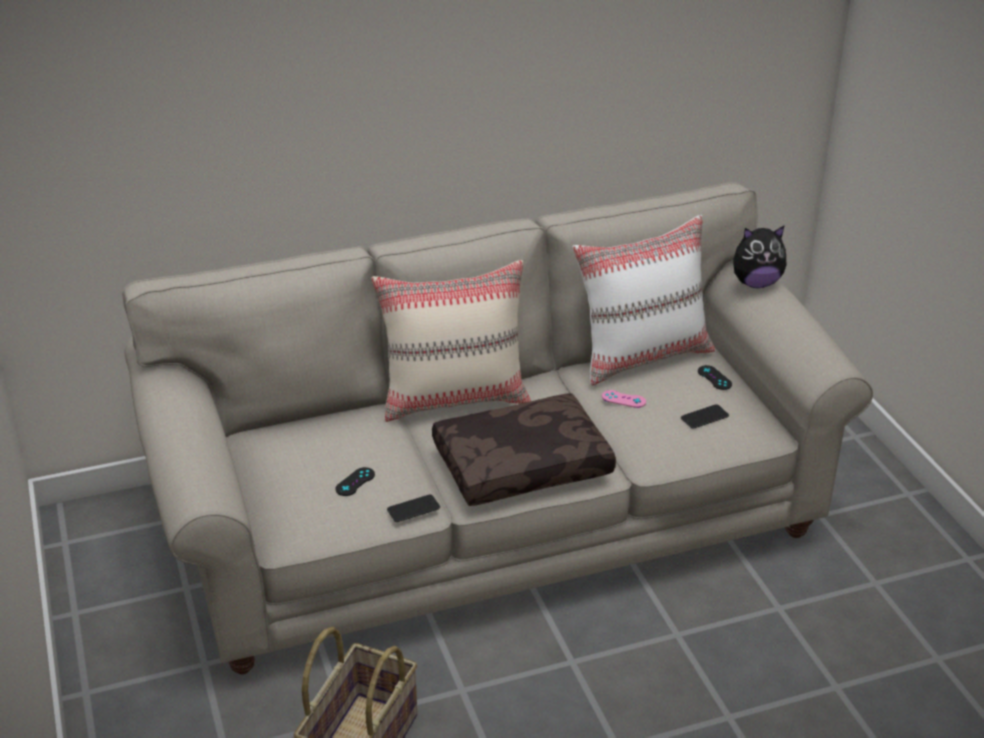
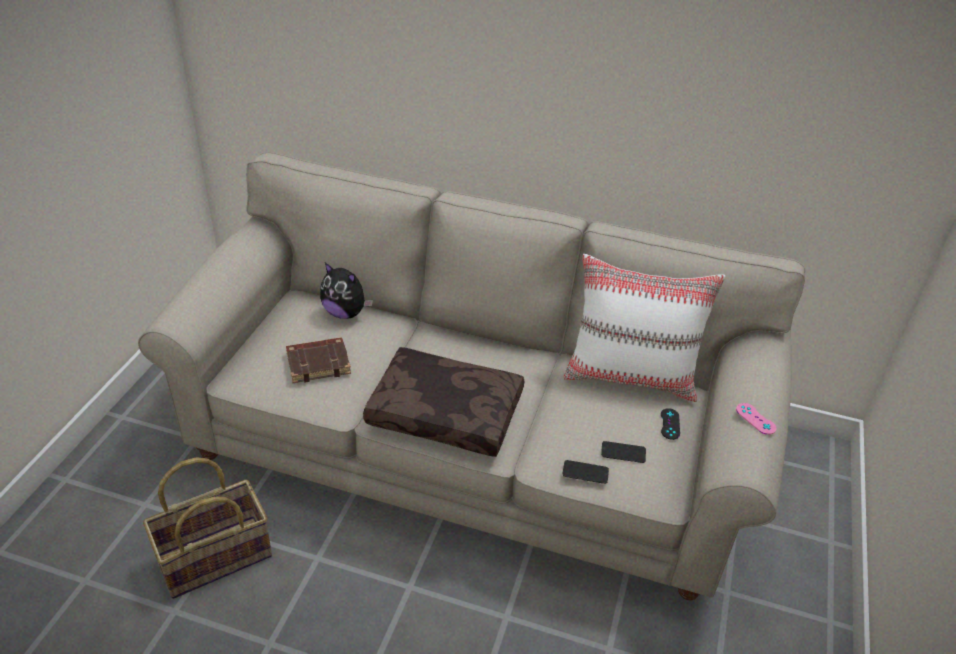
camera: 35 degrees right, 5 degrees up
(355, 482) = (319, 363): black game controller -> brown book
(413, 509) = (331, 404): phone -> phone (585, 472)
(455, 398) = (458, 338): beige pillow -> none
(623, 399) = (575, 403): pink game controller -> pink game controller (755, 419)
(756, 283) = (757, 359): plush toy -> plush toy (345, 313)

